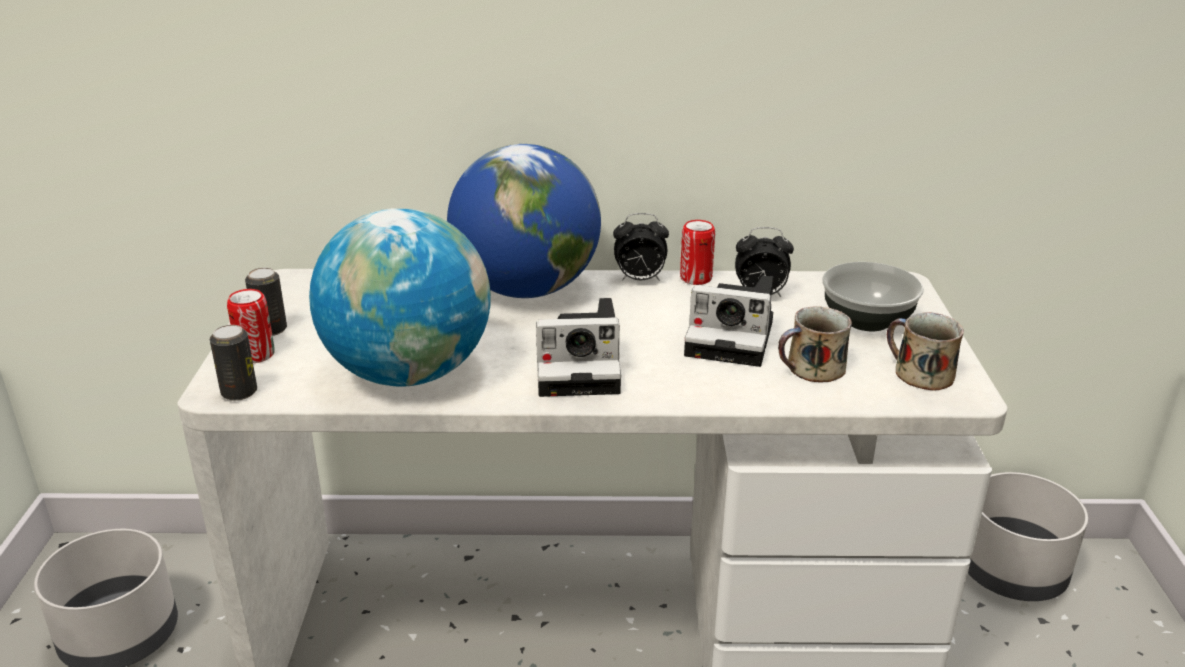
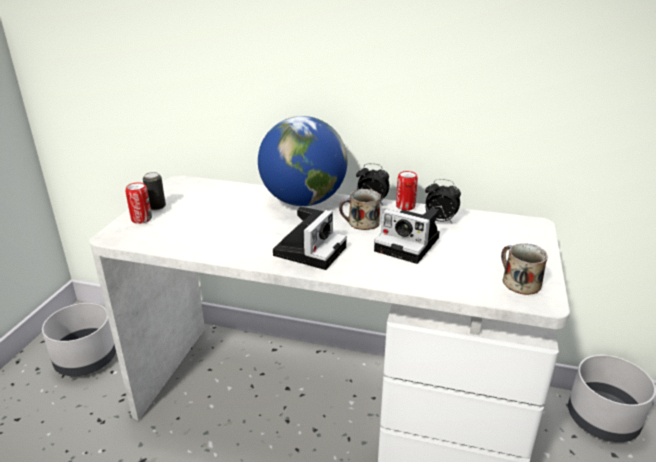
camera: 15 degrees right, 0 degrees up
(239, 392) = (121, 238): can -> none
(409, 373) = (214, 239): globe -> none
(581, 368) = (310, 250): camera -> camera turned 75 degrees counterclockwise
(813, 369) = (450, 269): mug -> mug (361, 223)
(868, 320) = (501, 244): bowl -> none

